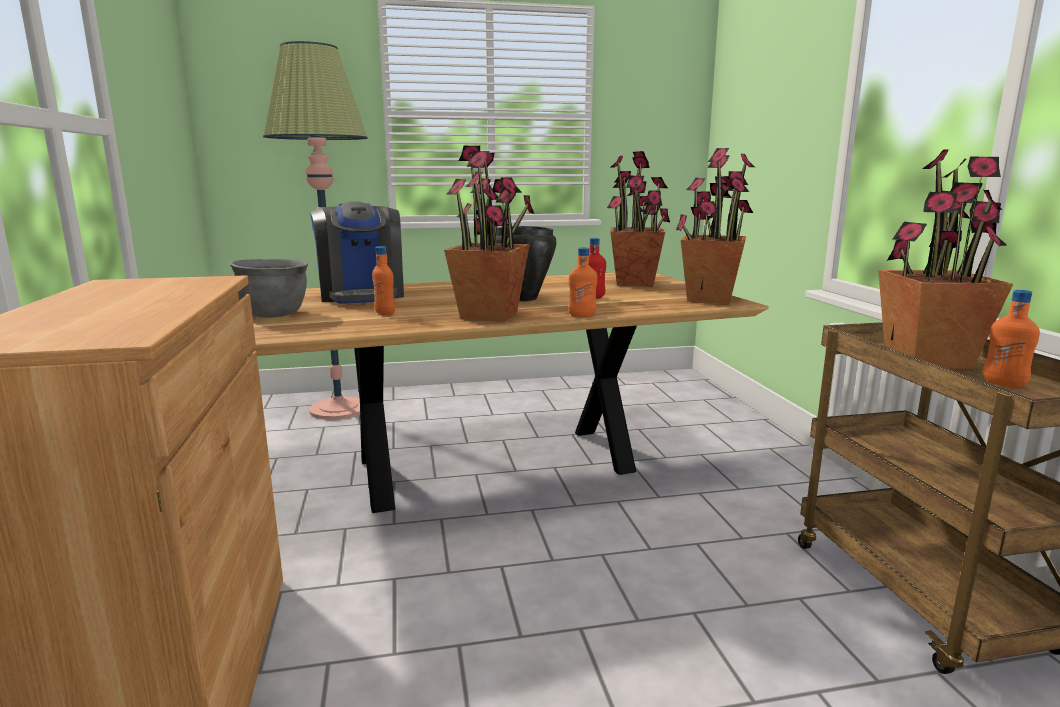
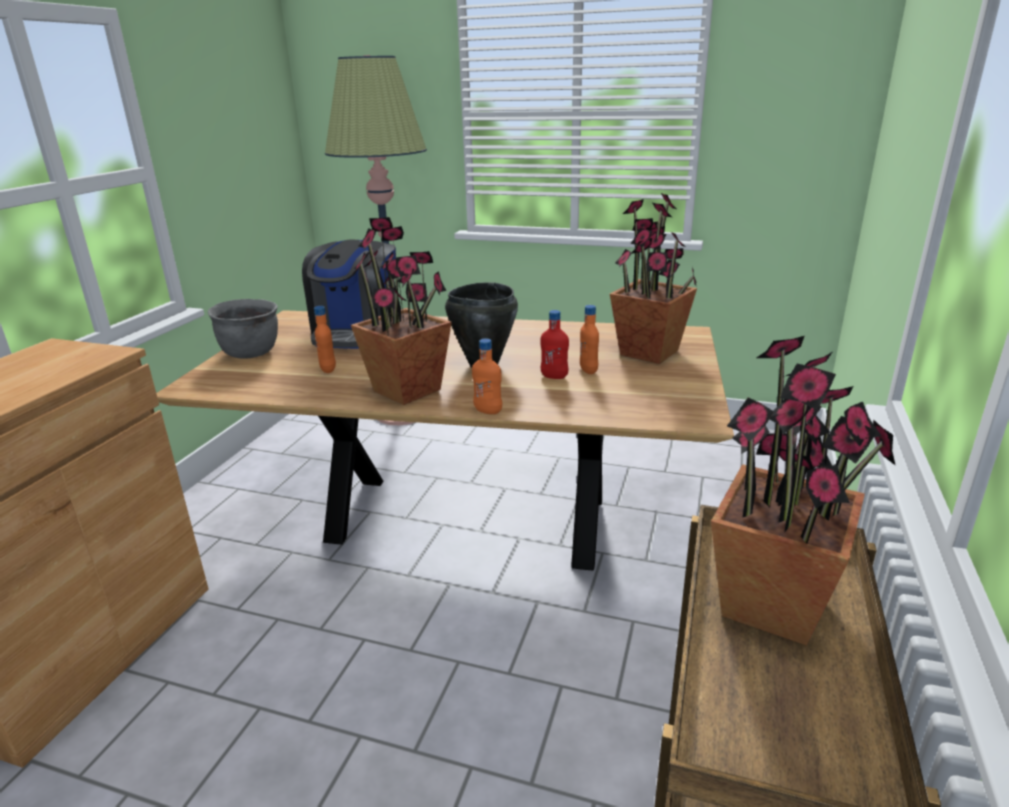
camera: 30 degrees right, 10 degrees up
(709, 298) = (683, 403): potted plant -> none
(1004, 384) = (789, 694): orange bottle -> orange bottle (588, 370)

